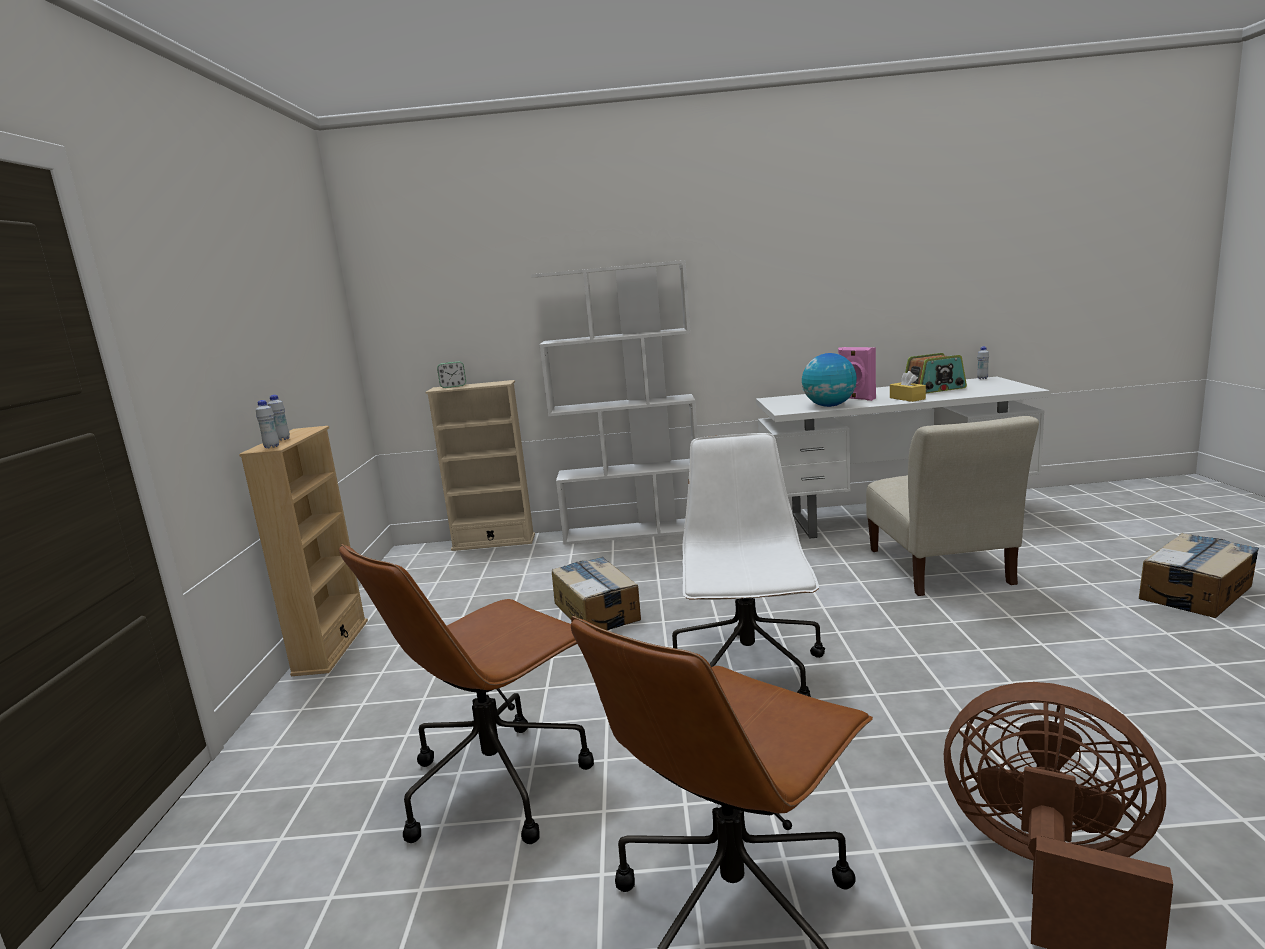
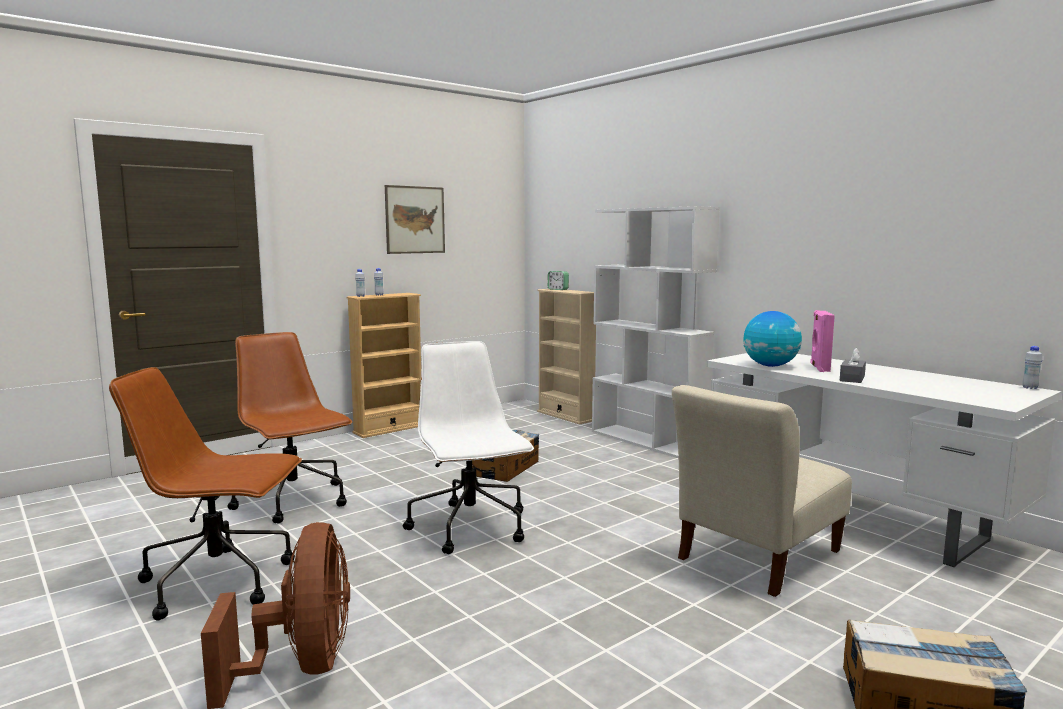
camera: 50 degrees right, 5 degrees down
(269, 311) = (415, 220): none -> picture
(498, 782) = (294, 501): brown office chair -> brown office chair turned 45 degrees clockwise
(749, 672) = (470, 528): white office chair -> white office chair turned 75 degrees counterclockwise
(907, 398) = (852, 378): yellow tissue box -> grey tissue box
(934, 389) = (921, 381): radio -> none

